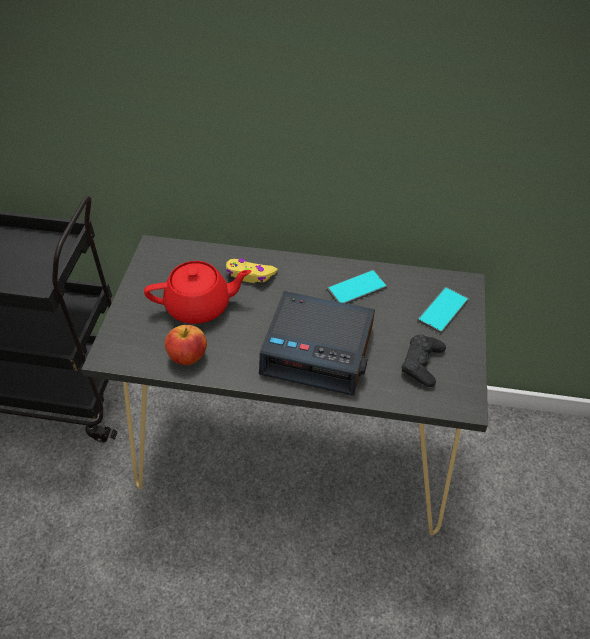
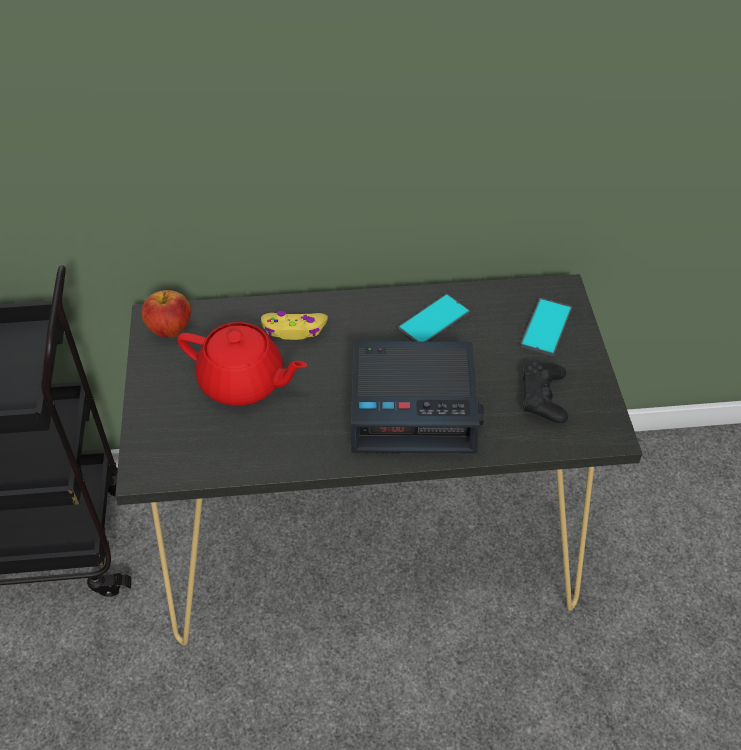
camera: 15 degrees left, 0 degrees up
(188, 356) = (251, 449): apple -> apple (170, 329)
(200, 306) = (243, 382): red teapot -> red teapot turned 45 degrees clockwise

